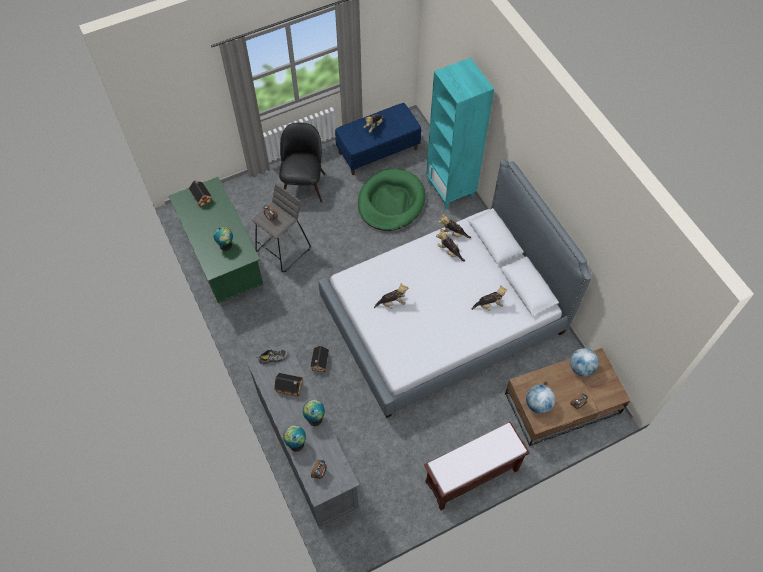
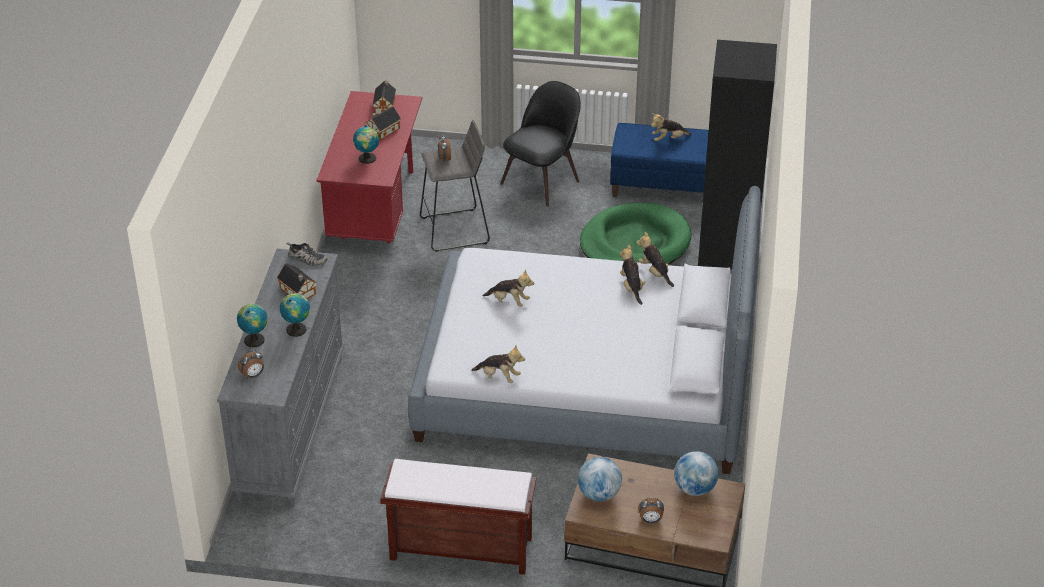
camera: 35 degrees right, 20 degrees down
(224, 261) = (375, 210): green desk -> red desk
(319, 363) = (389, 353): toy house -> toy house (382, 131)
(451, 190) = (727, 265): turquoise bookcase -> black bookcase
(489, 305) = (628, 358): plush toy -> plush toy (499, 377)

